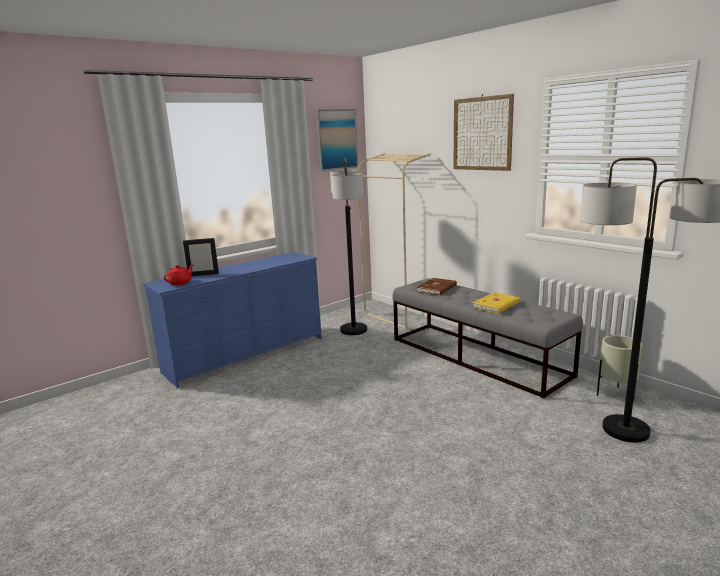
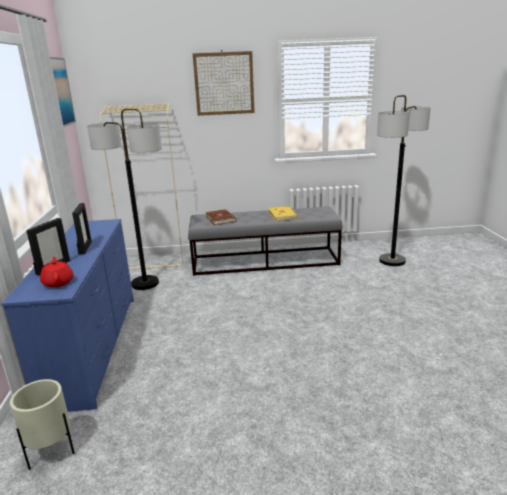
camera: 55 degrees left, 5 degrees up
(245, 269) = (85, 247): none -> picture frame
(616, 395) = (358, 248): beige planter -> beige planter (52, 453)

